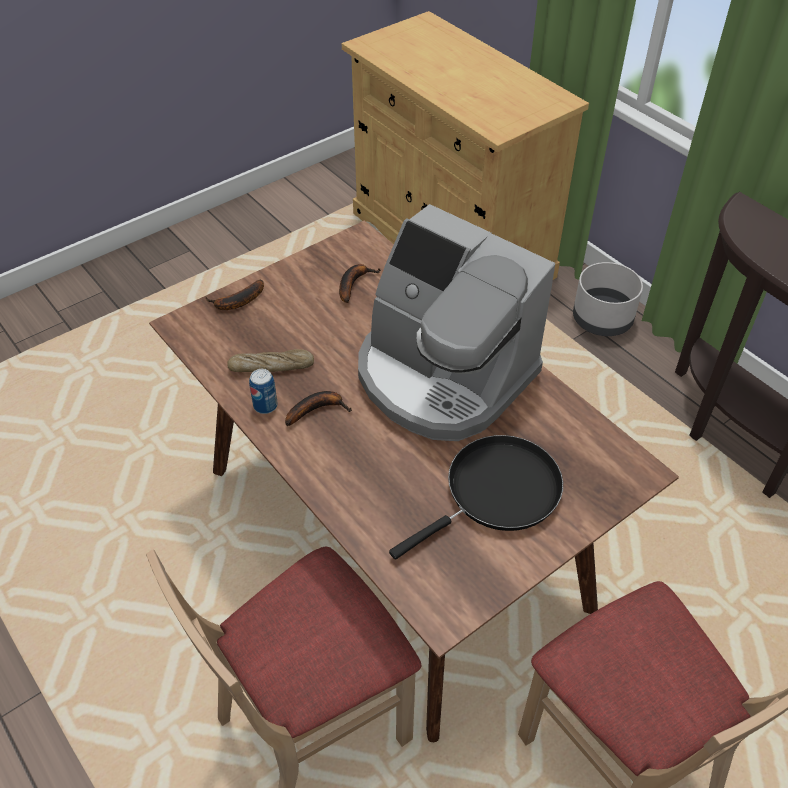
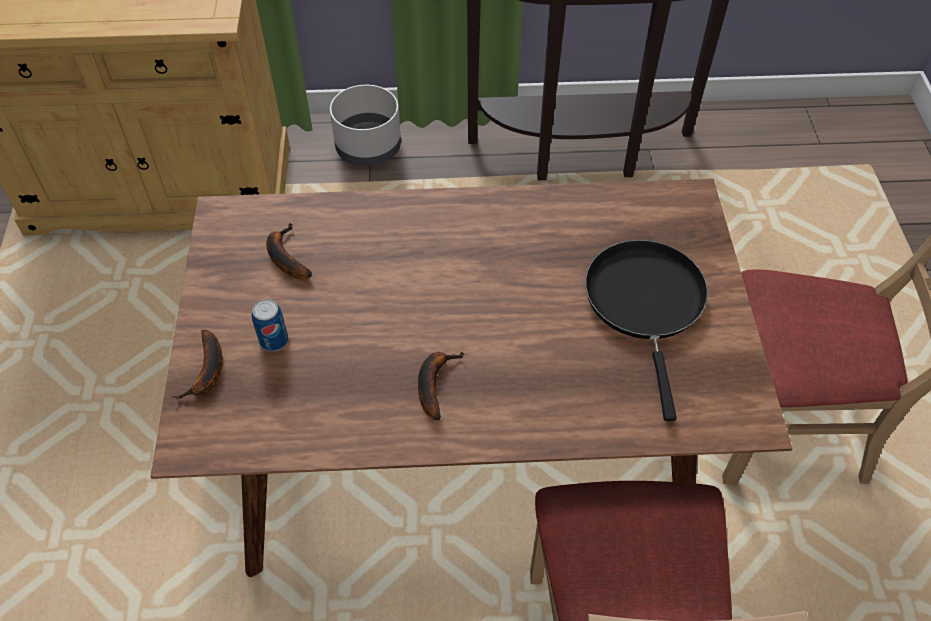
camera: 55 degrees left, 5 degrees up
(265, 406) = (389, 426): can -> can (274, 340)
(271, 367) = (338, 391): bread -> none
(442, 376) = (477, 261): coffee machine -> none

